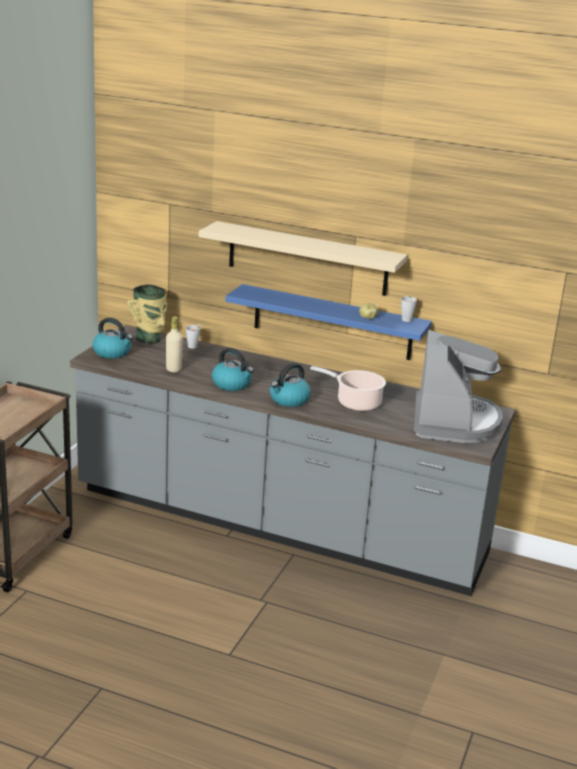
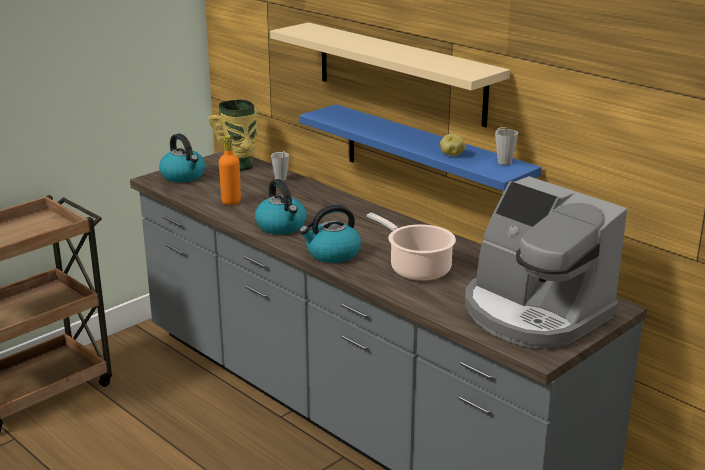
camera: 25 degrees right, 0 degrees up
(173, 369) = (231, 201): beige bottle -> orange bottle
(454, 422) = (534, 313): coffee machine -> coffee machine turned 105 degrees clockwise

